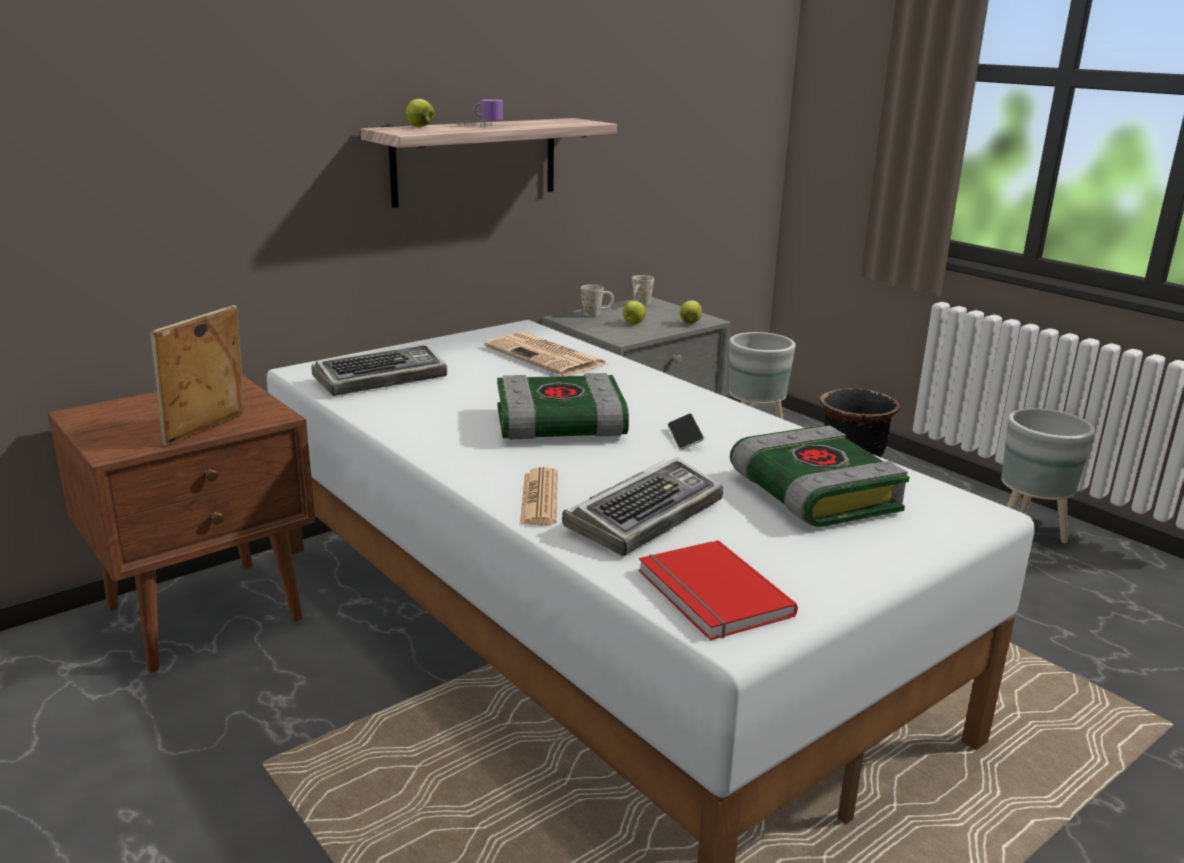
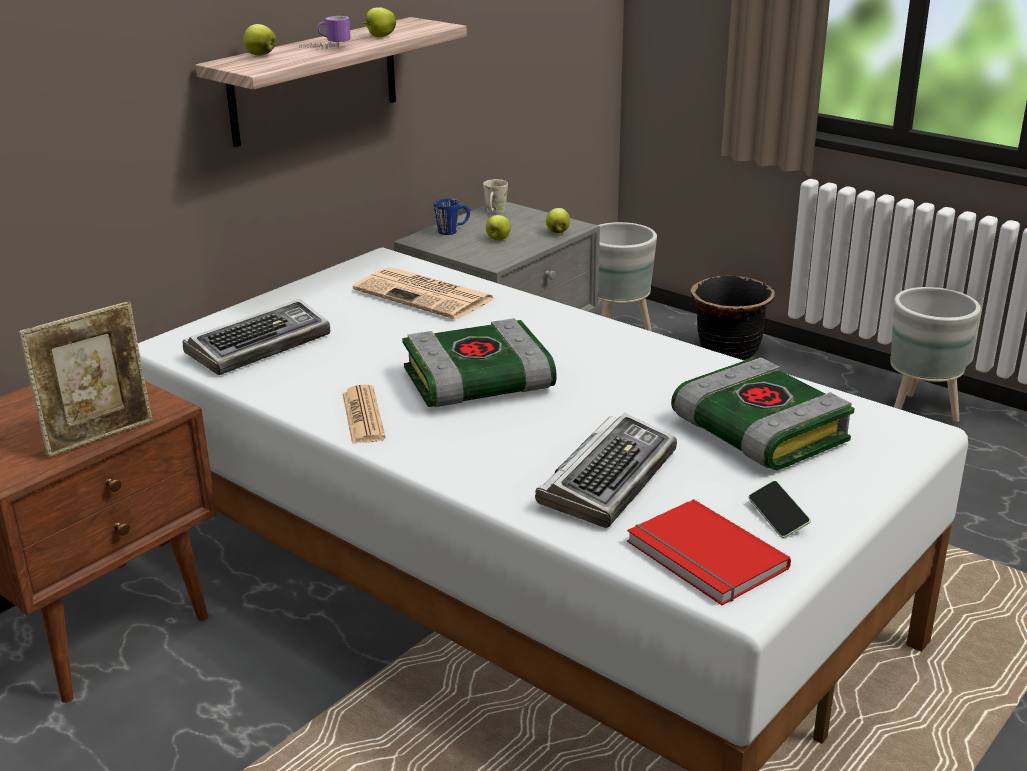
camera: 10 degrees left, 5 degrees up
(207, 430) = (100, 436): picture frame -> picture frame turned 150 degrees counterclockwise
(534, 124) = (380, 36): none -> apple
(539, 498) = (496, 473): newspaper -> newspaper (363, 416)
(597, 313) = (453, 230): white mug -> blue mug
(685, 439) = (611, 383): phone -> phone (777, 517)

